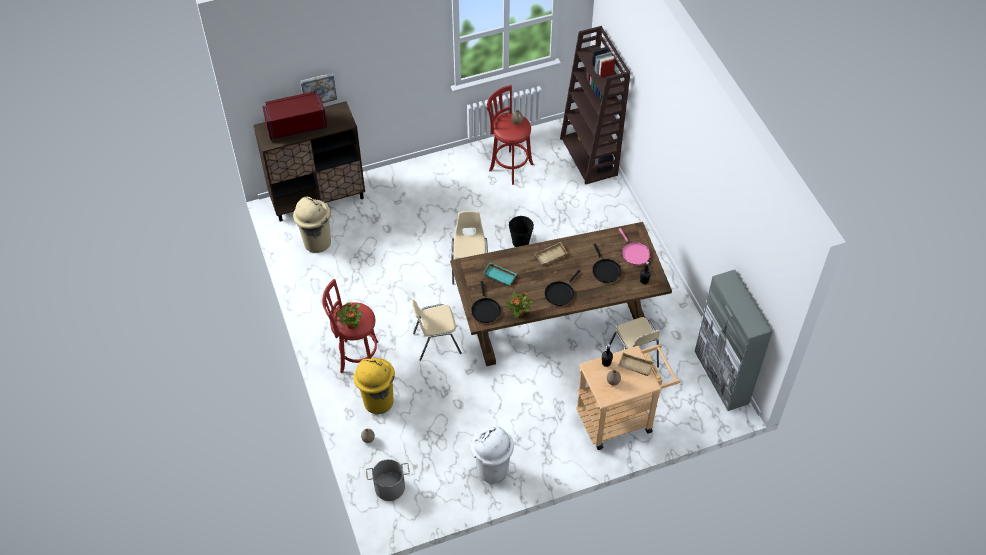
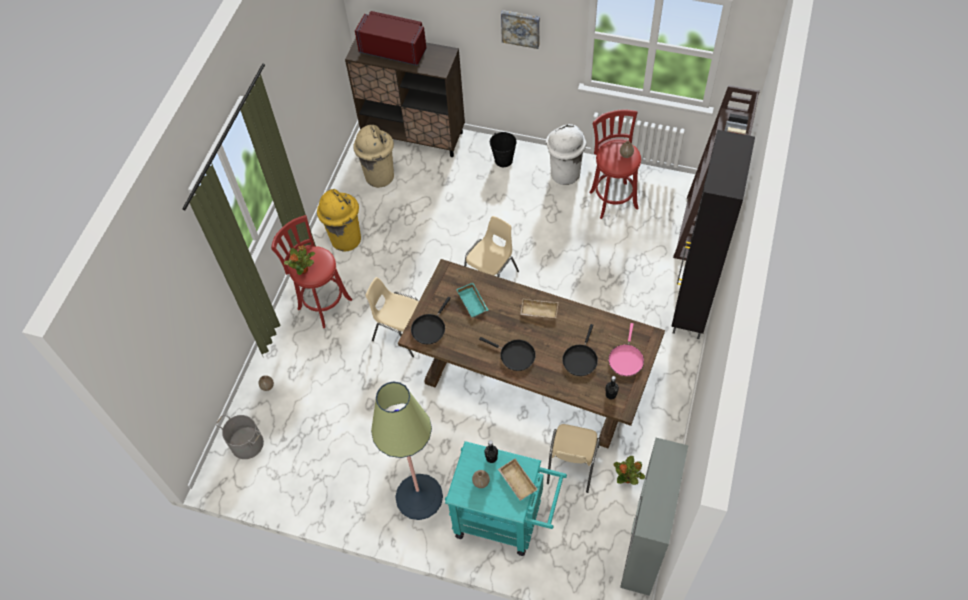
camera: 40 degrees right, 5 degrees up
(318, 88) = (429, 21): picture -> picture (521, 28)
(378, 401) = (305, 356): yellow trash can -> yellow trash can (345, 238)
(492, 470) = (344, 489): white trash can -> white trash can (564, 173)
(519, 313) = (457, 351): potted plant -> potted plant (627, 478)
(520, 241) = (560, 280): black bucket -> black bucket (503, 160)
(549, 441) = (419, 497): none -> floor lamp
(560, 293) = (515, 355): black frying pan -> black frying pan turned 135 degrees counterclockwise
(621, 418) = (506, 520): beige cart -> turquoise cart
(625, 213) = (690, 310): none -> black cabinet

